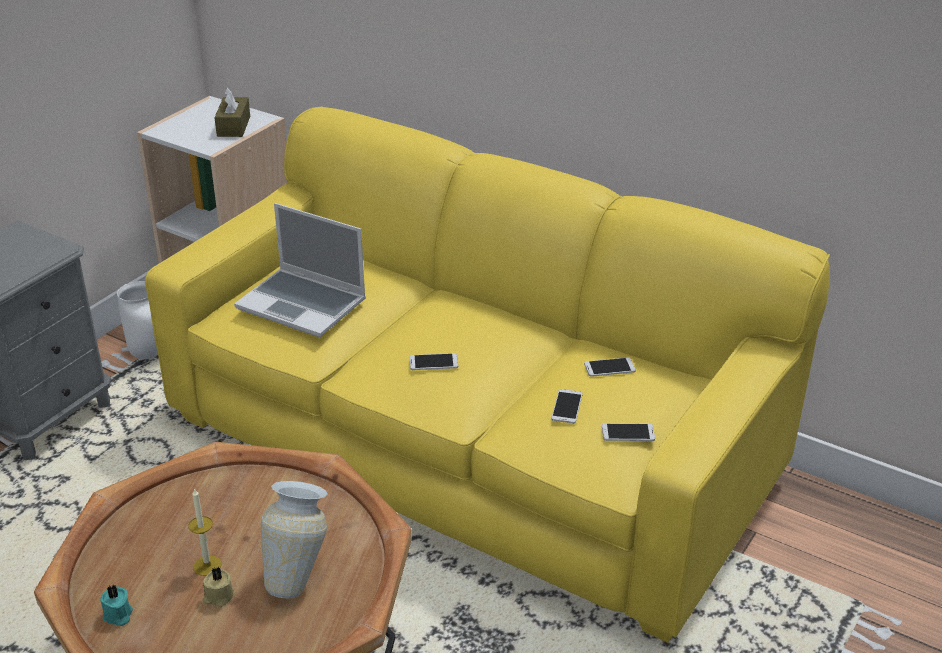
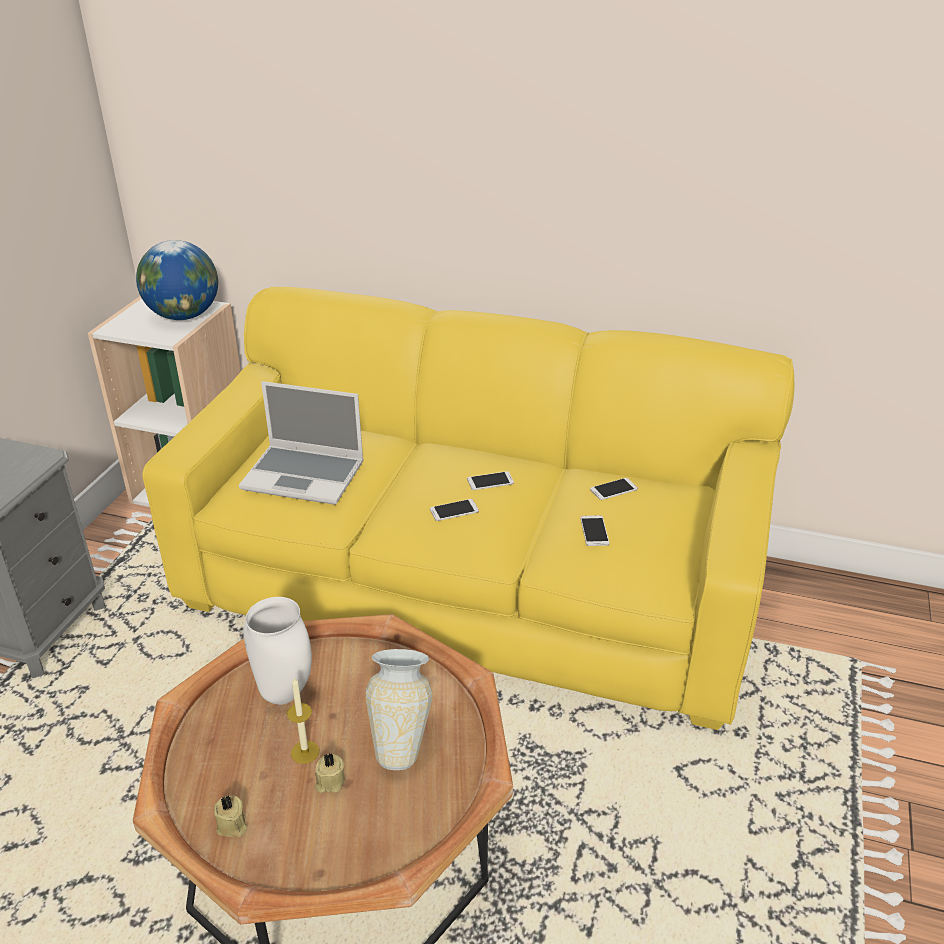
camera: 15 degrees left, 0 degrees up
(118, 616) = (232, 826): turquoise candle -> beige candle
(149, 354) = (127, 550): white vase -> white vase (286, 693)
(233, 126) = (184, 316): brown tissue box -> globe
(628, 433) = (659, 545): phone -> phone (490, 481)

